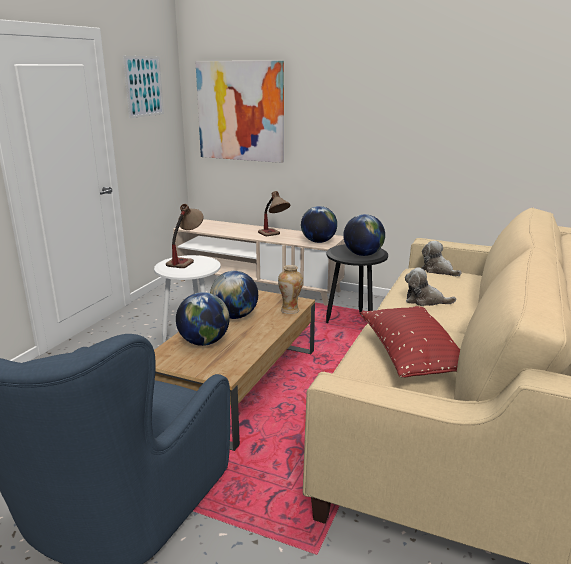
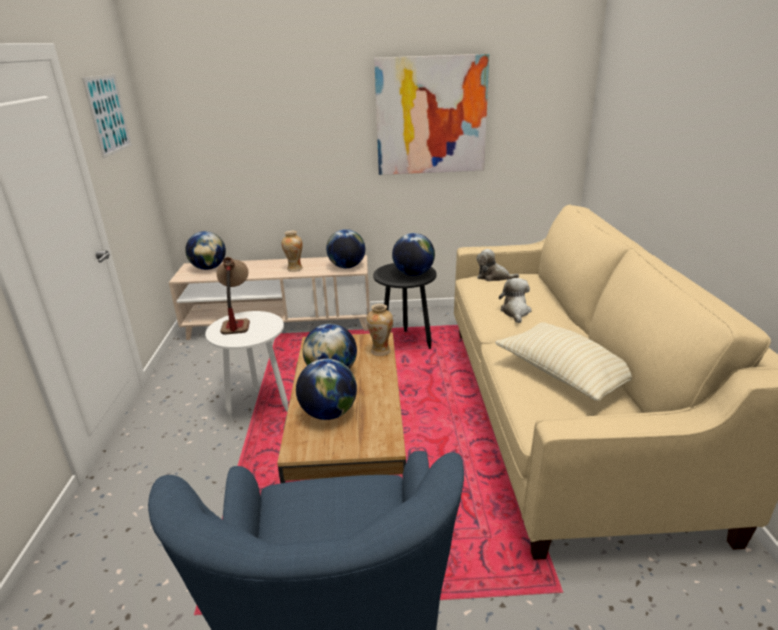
camera: 25 degrees left, 5 degrees up
(210, 224) = (209, 268): none -> globe
(240, 111) = (226, 133): picture -> picture (431, 116)
(274, 236) = (295, 269): table lamp -> vase
(411, 356) = (564, 374): red pillow -> beige pillow
(425, 301) = (515, 312): plush toy -> plush toy turned 105 degrees clockwise

